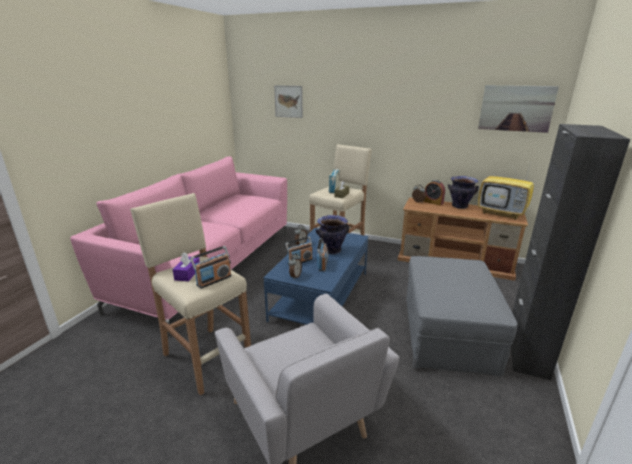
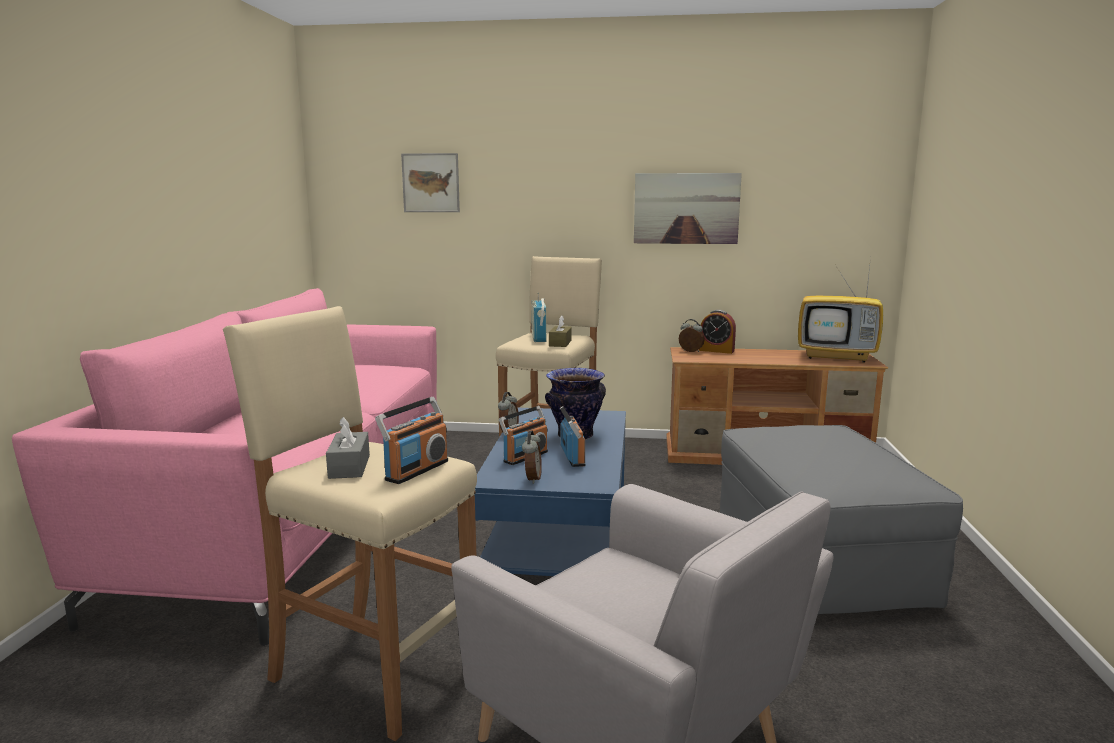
camera: 15 degrees left, 10 degrees down
(187, 273) = (349, 466): purple tissue box -> grey tissue box
(459, 206) = (764, 353): vase -> none
(516, 108) = (835, 180): picture -> picture (686, 208)
(527, 351) = (959, 567): black cabinet -> none

